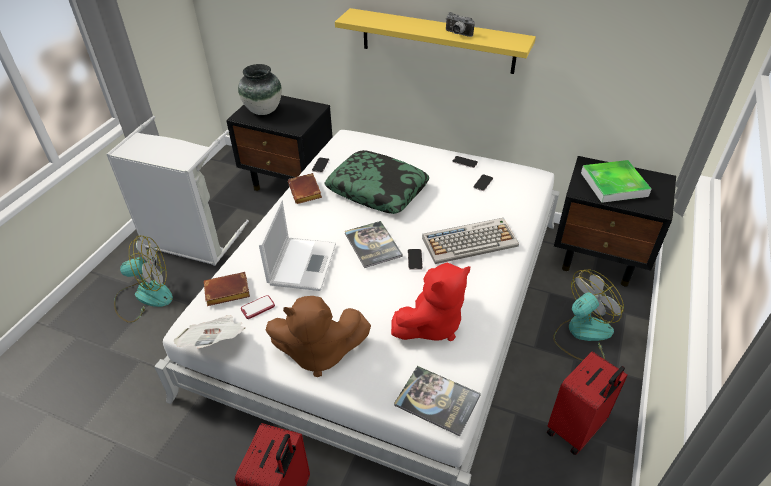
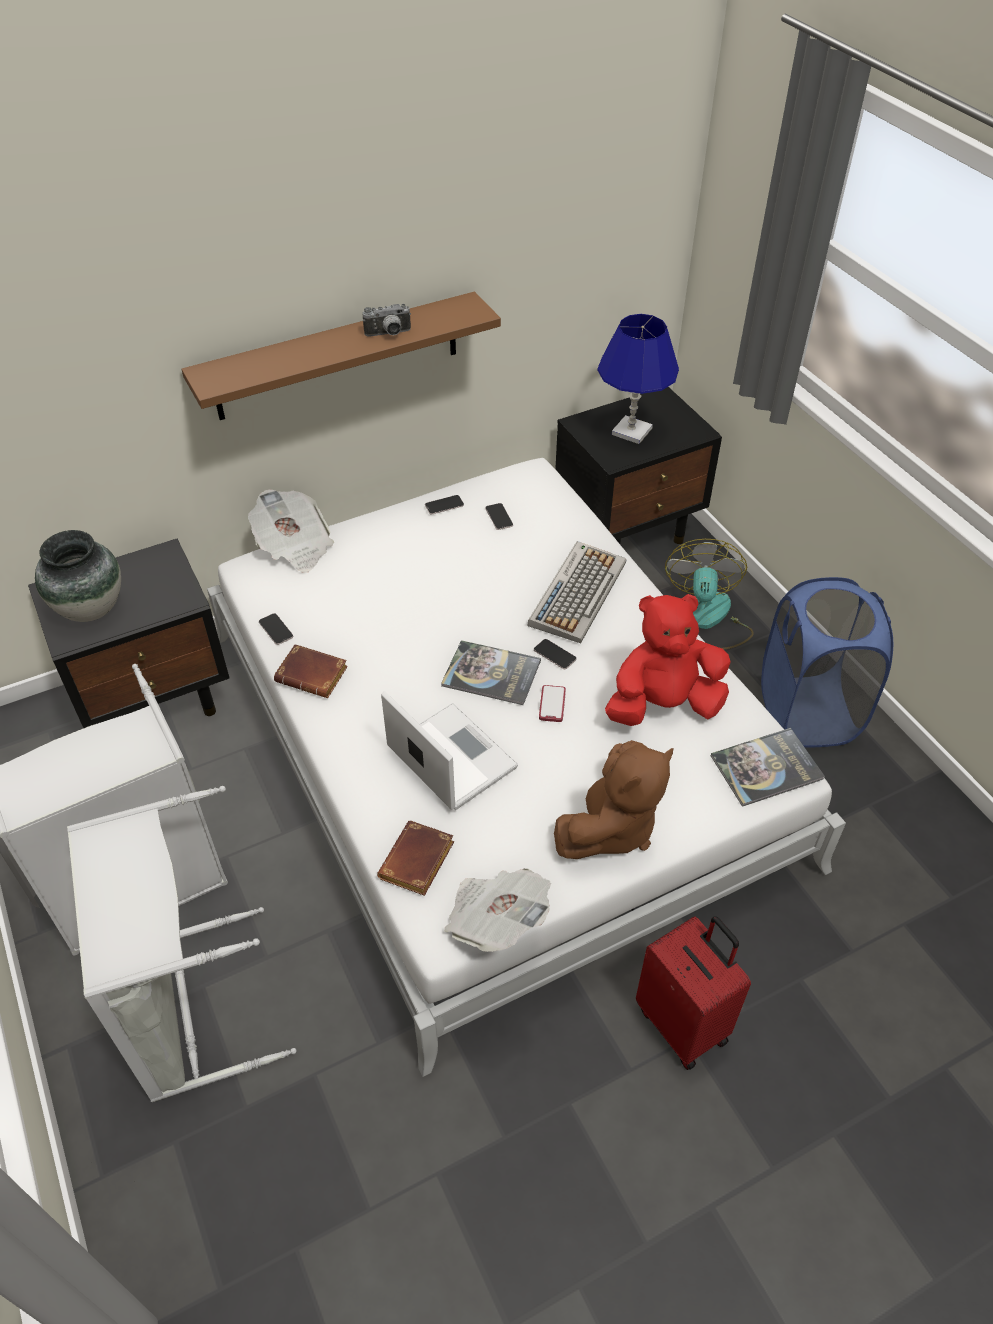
camera: 50 degrees left, 5 degrees up
(144, 296) = (188, 1007): fan -> grey laundry basket
(258, 307) = (479, 845): phone -> phone (552, 704)
(376, 139) = (294, 547): none -> newspaper
(377, 189) = (395, 608): pillow -> none
(432, 324) = (663, 705): red plush toy -> red plush toy turned 105 degrees counterclockwise
(437, 41) = (337, 357): yellow shelf -> brown shelf
(576, 429) = (807, 712): red suitcase -> blue laundry basket
(613, 184) = (631, 431): tray -> blue table lamp

